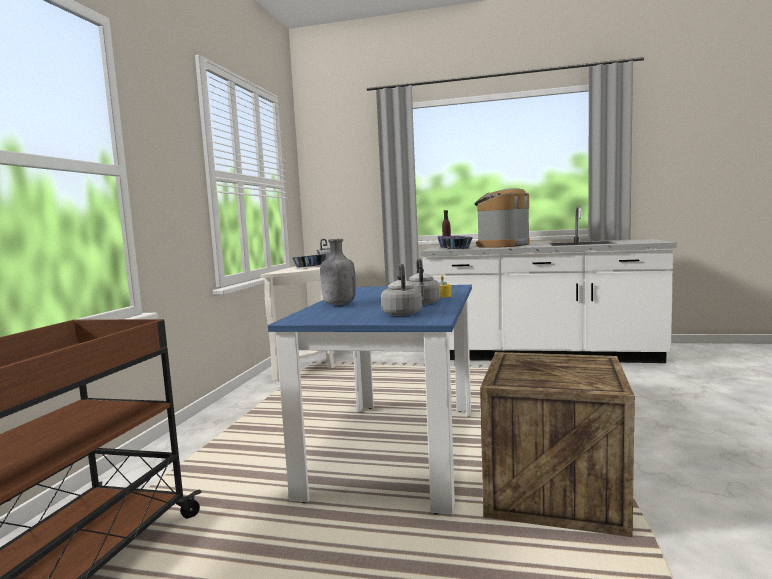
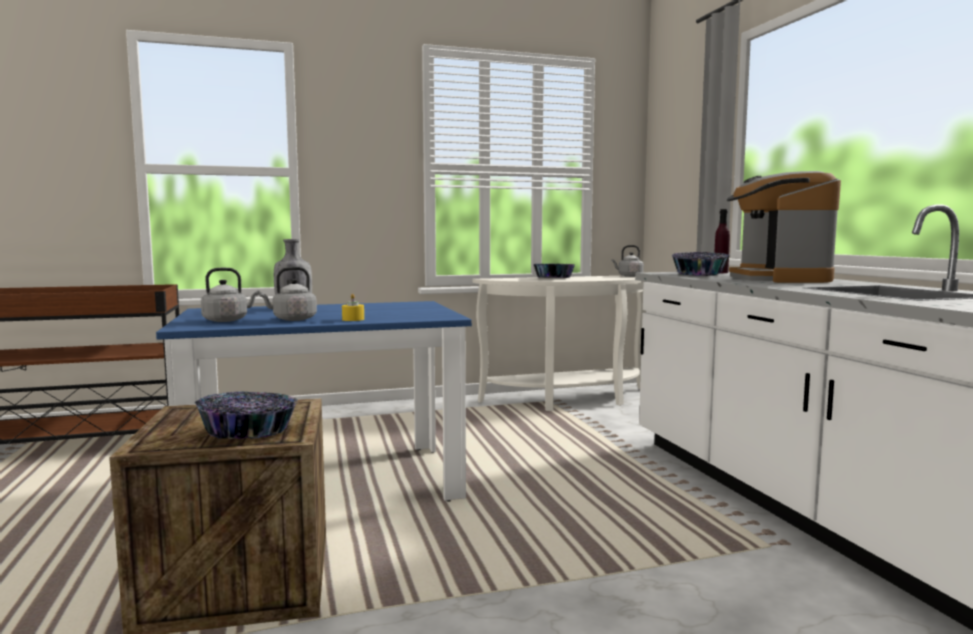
camera: 60 degrees right, 0 degrees up
(502, 245) = (778, 279): coffee machine -> coffee machine turned 105 degrees counterclockwise
(582, 366) = (248, 432): none -> bowl

